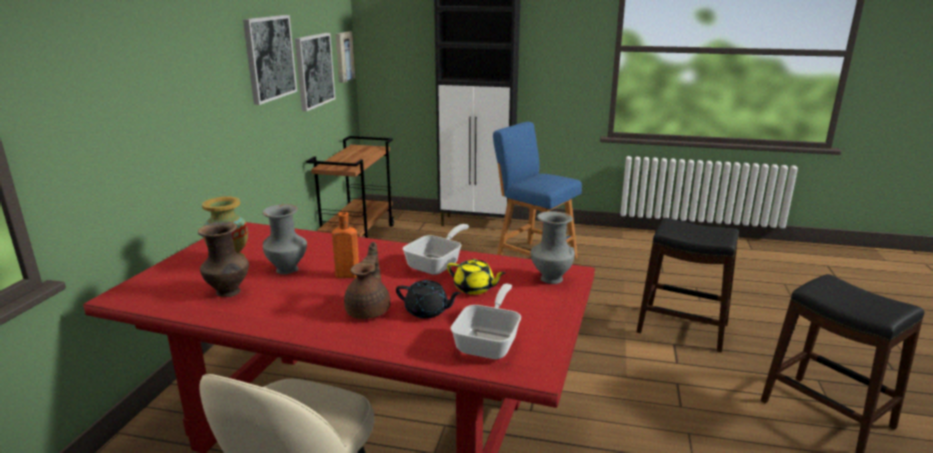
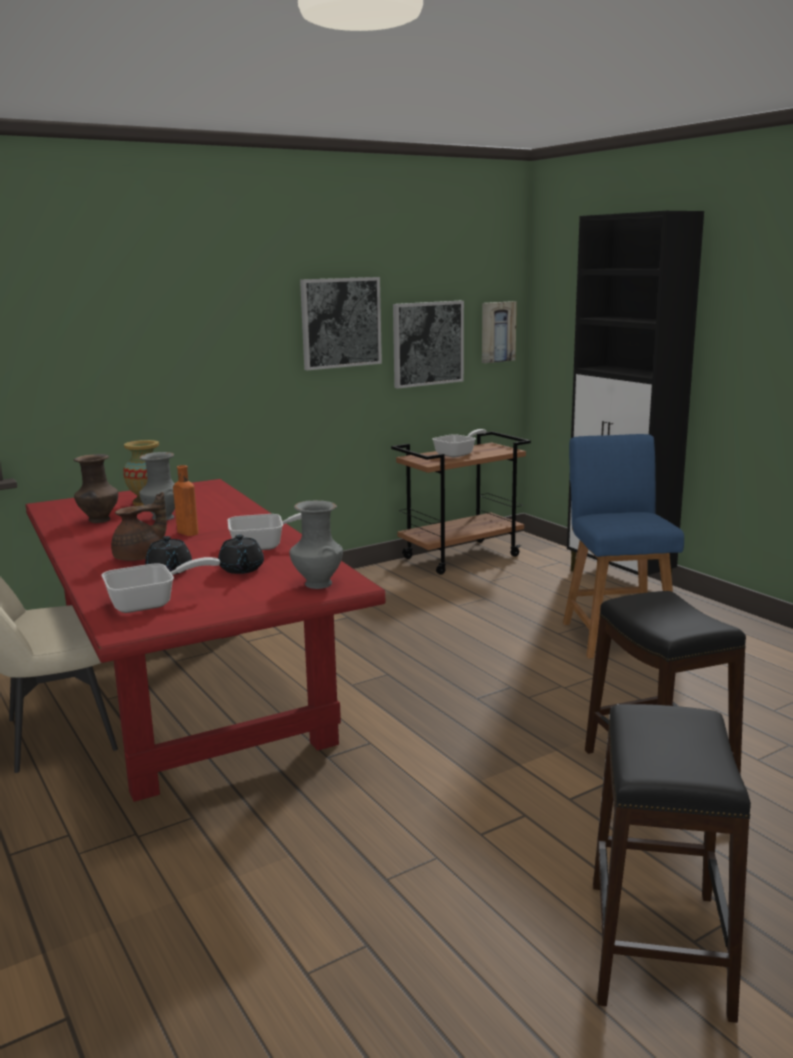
camera: 45 degrees right, 5 degrees down
(351, 157) = (458, 454): none -> frying pan
(474, 288) = (241, 569): yellow teapot -> black teapot

